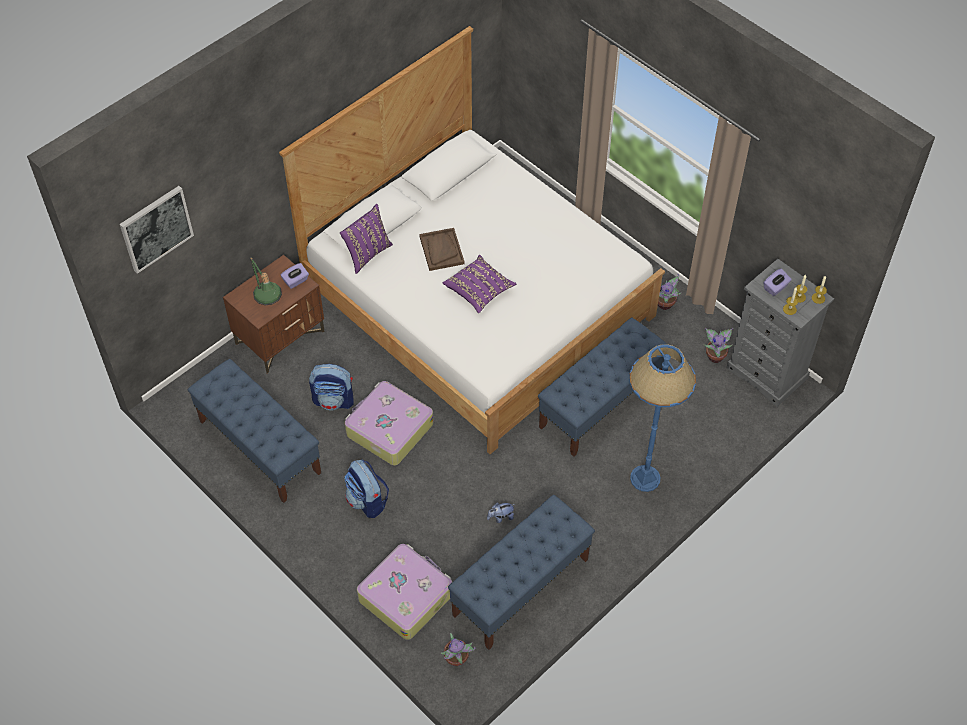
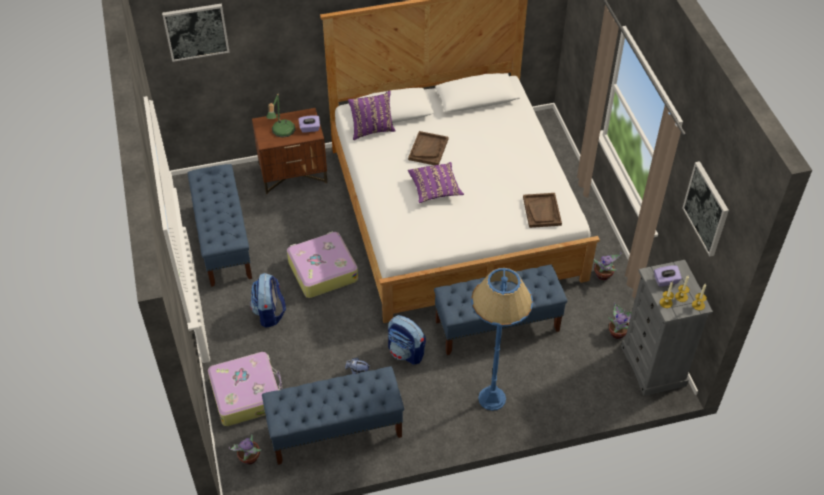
camera: 30 degrees right, 5 degrees down
(334, 400) = (298, 233): backpack -> backpack (406, 352)
(598, 267) = (542, 211): none -> brown tray
(799, 202) = (706, 208): none -> picture

